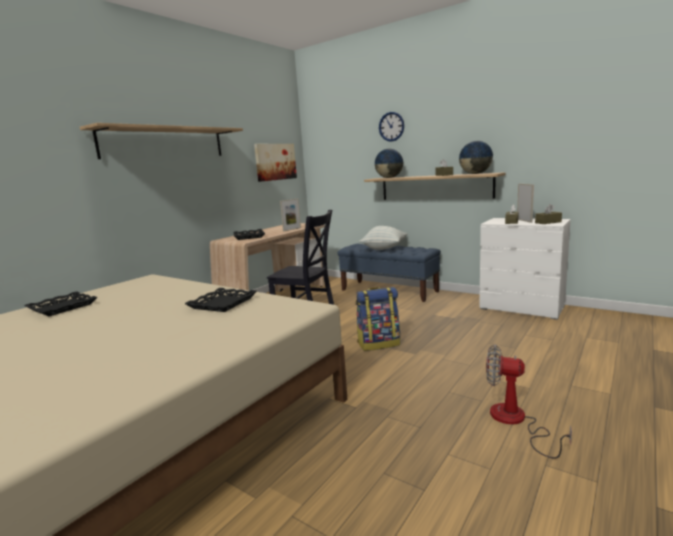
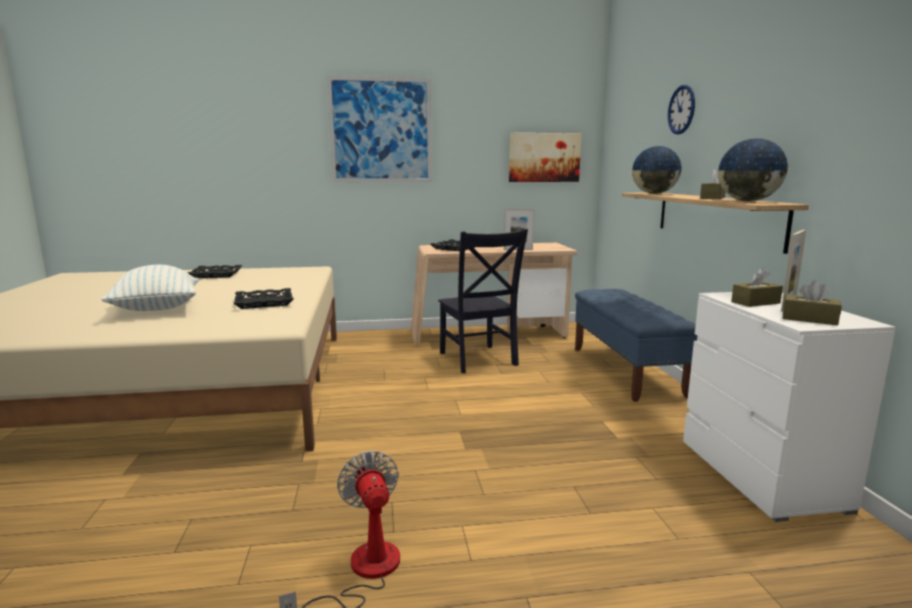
camera: 45 degrees right, 0 degrees up
(164, 143) = (381, 130): shelf -> picture
(378, 343) = (461, 420): backpack -> none
(384, 249) = (624, 304): pillow -> pillow (156, 310)

